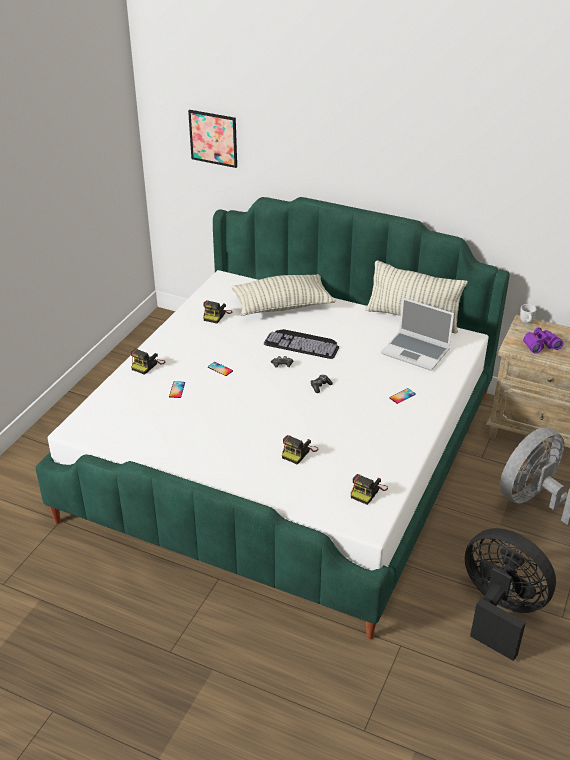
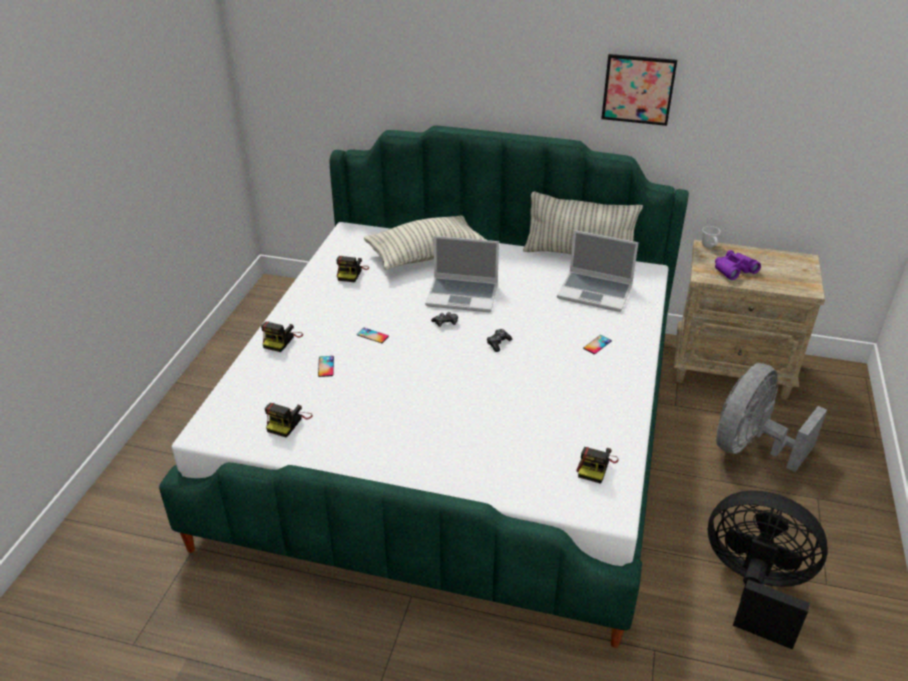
camera: 10 degrees left, 0 degrees up
(213, 138) = (323, 64): picture -> picture (638, 89)
(299, 452) = (497, 427): camera -> camera (288, 422)
(303, 343) = (463, 295): keyboard -> laptop

